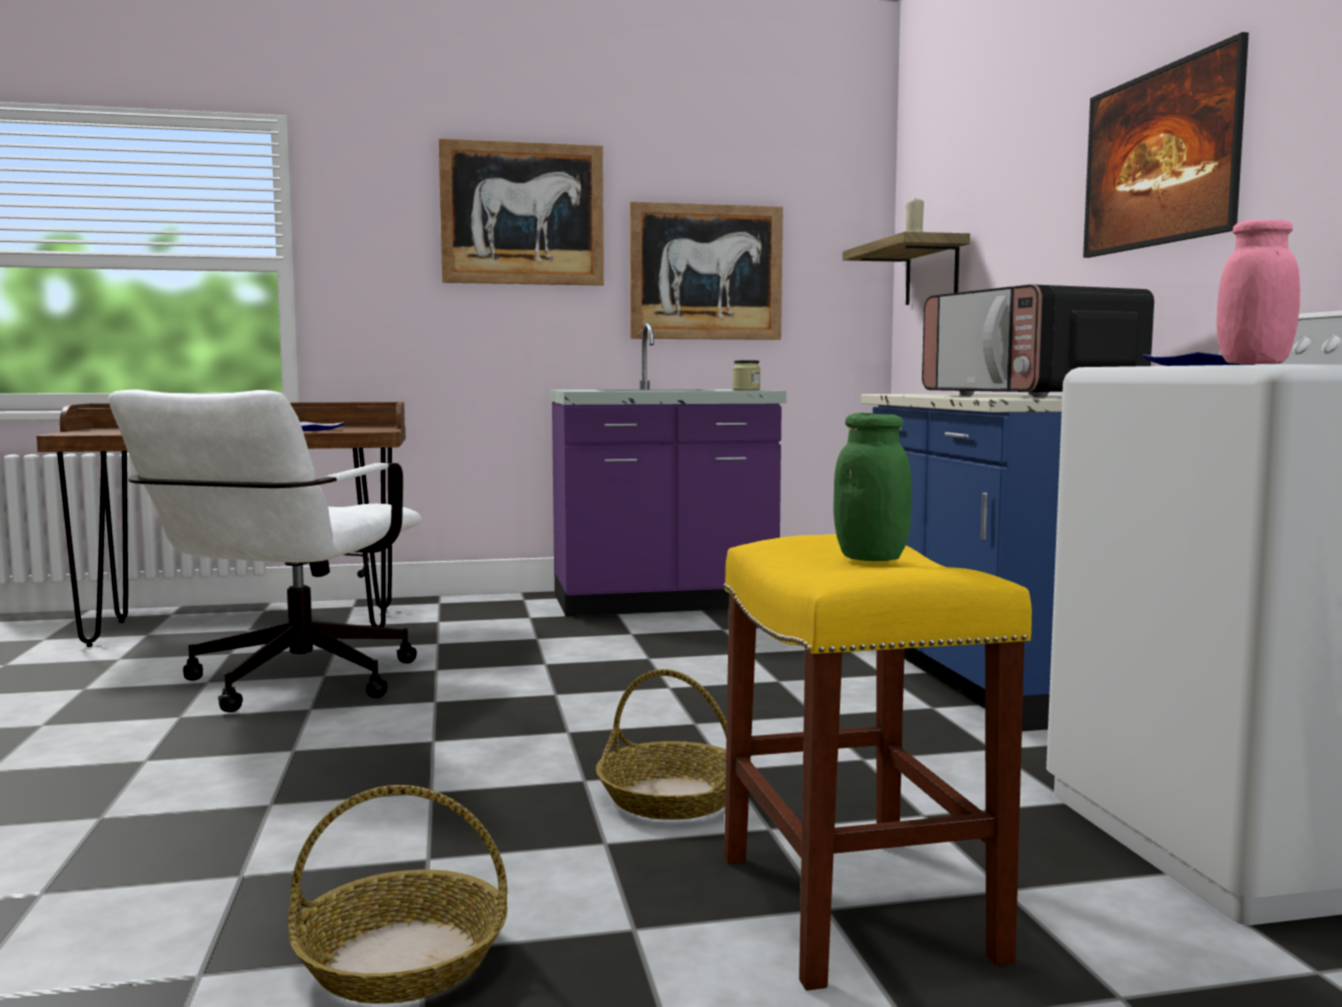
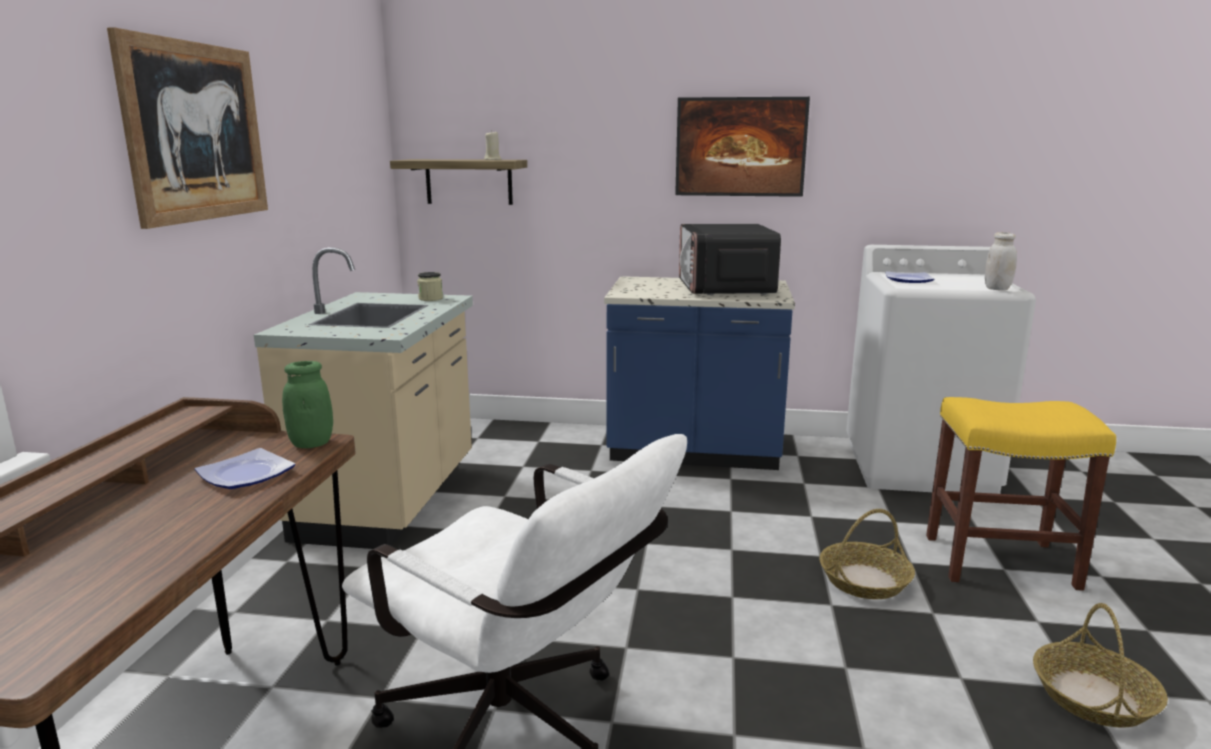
camera: 70 degrees left, 10 degrees up
(662, 603) = (391, 501): purple counter -> beige counter
(706, 272) = (317, 186): picture -> none
(871, 558) = (1031, 409): green jar -> green jar (311, 443)
(1031, 396) = (725, 288): microwave -> microwave turned 90 degrees clockwise
(1254, 364) = (997, 289): pink jar -> white jar

